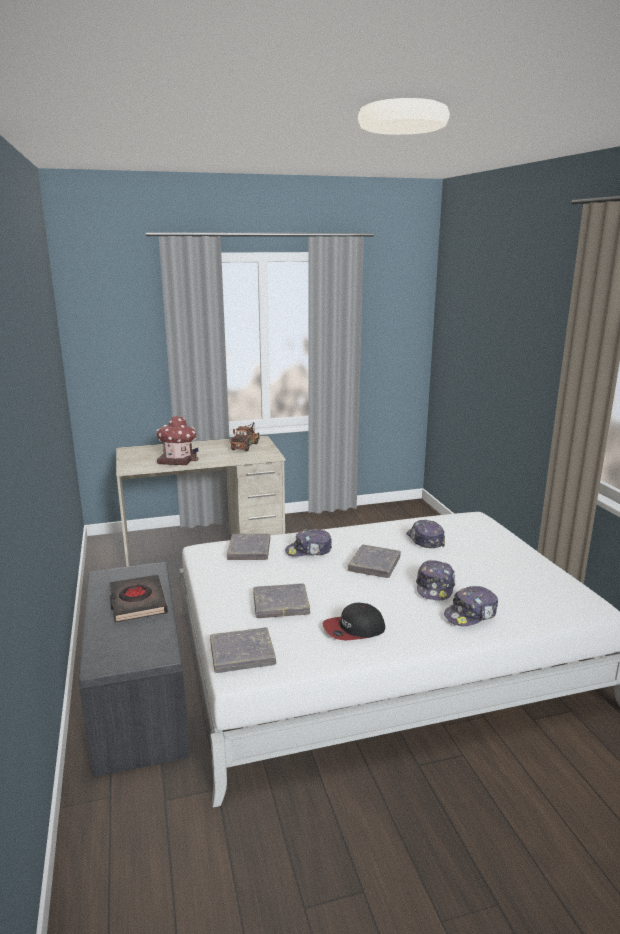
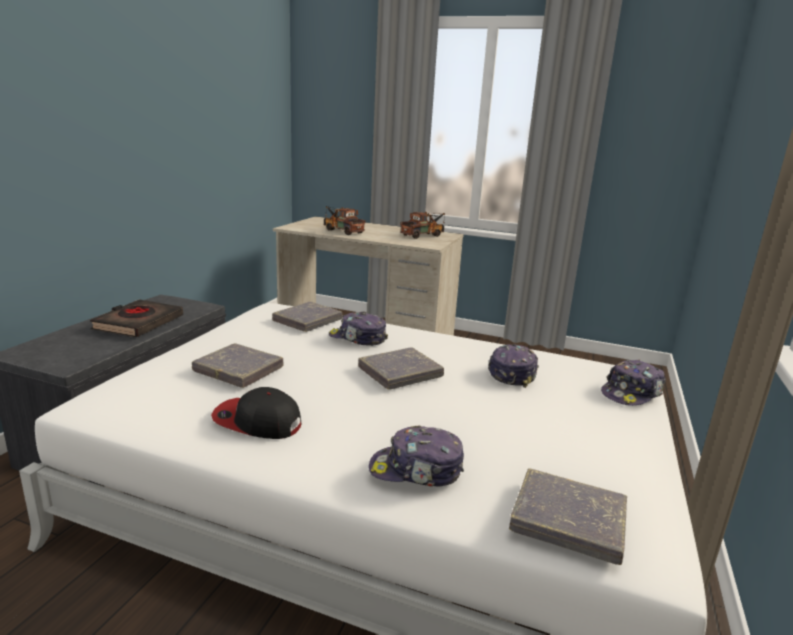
camera: 35 degrees right, 0 degrees up
(178, 459) = (341, 231): toy house -> toy truck
(242, 654) = (120, 394): grey book -> grey book (568, 520)
(435, 587) = (429, 422): cap -> cap (632, 393)

